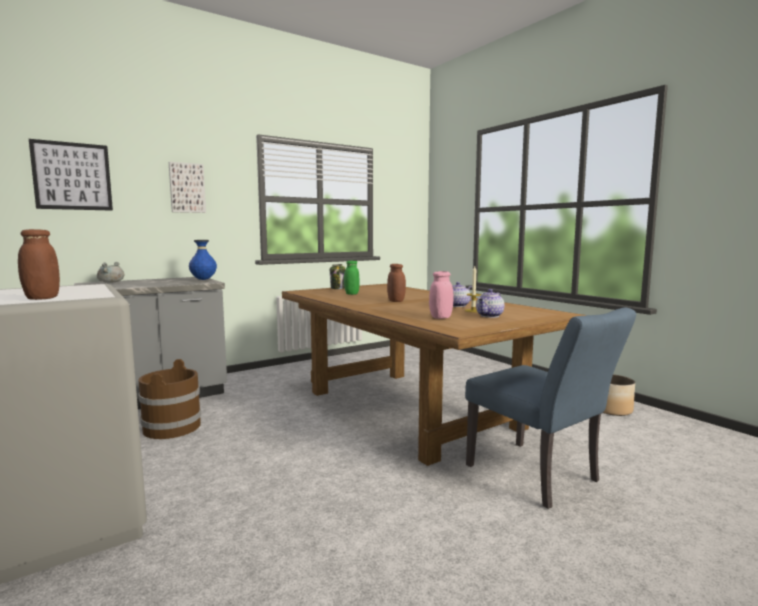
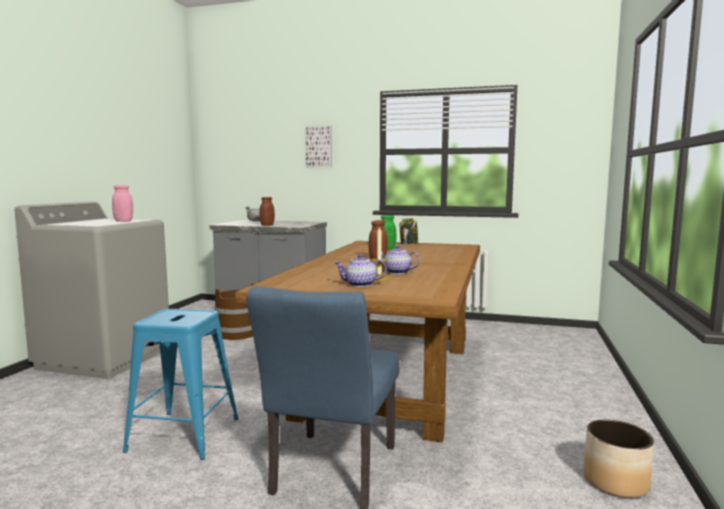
camera: 50 degrees right, 0 degrees up
(42, 298) = (80, 224): brown jar -> brown jar (267, 225)
(72, 176) = (246, 143): picture -> none
(203, 279) = (306, 224): blue vase -> none
(392, 520) = (184, 434): none -> blue stool
(441, 317) = (319, 277): pink jar -> pink jar (123, 221)

